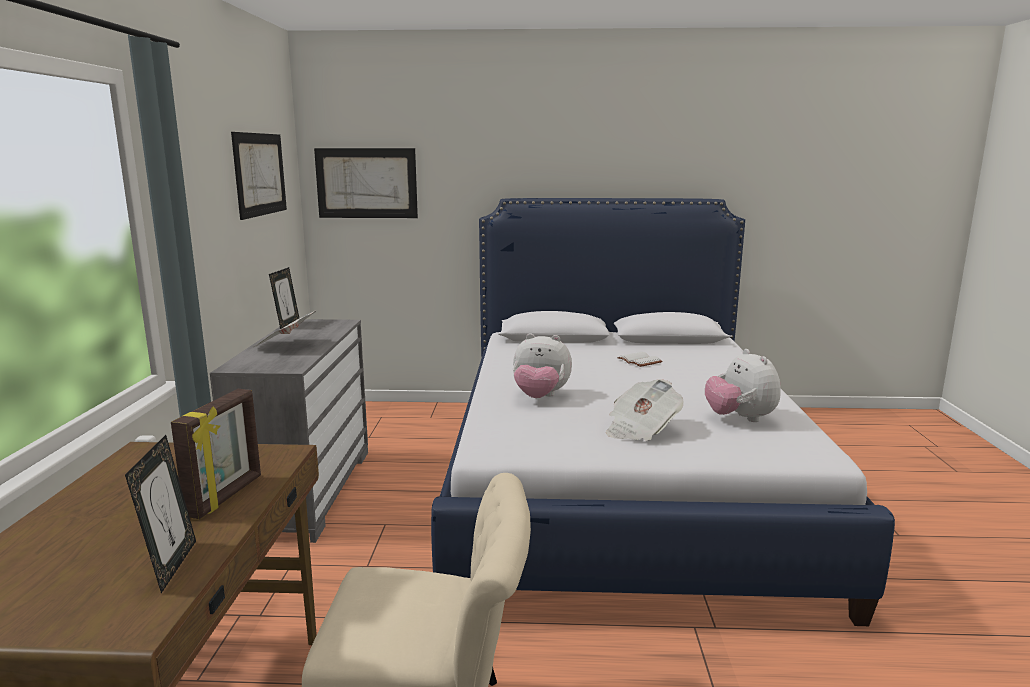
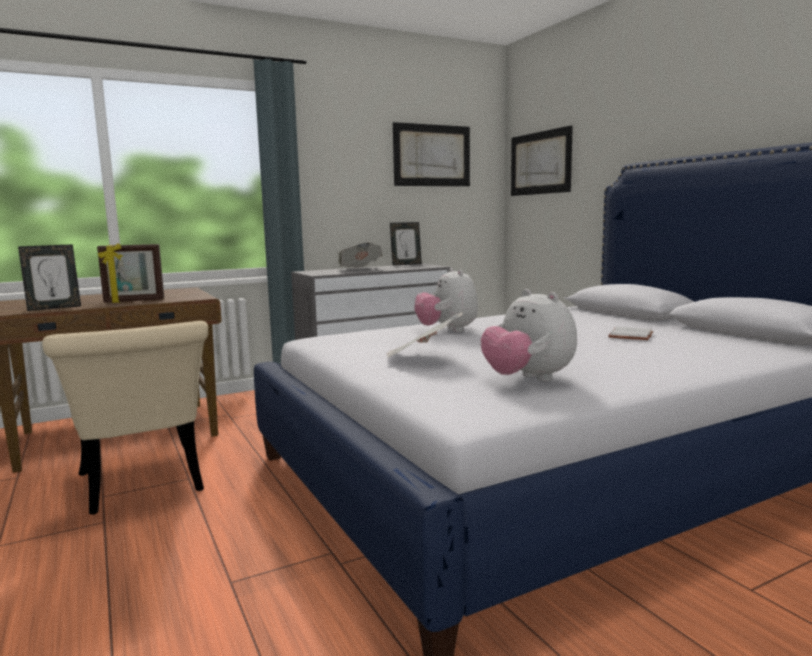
camera: 60 degrees right, 5 degrees down
(740, 418) = (528, 379): plush toy -> plush toy turned 75 degrees counterclockwise

